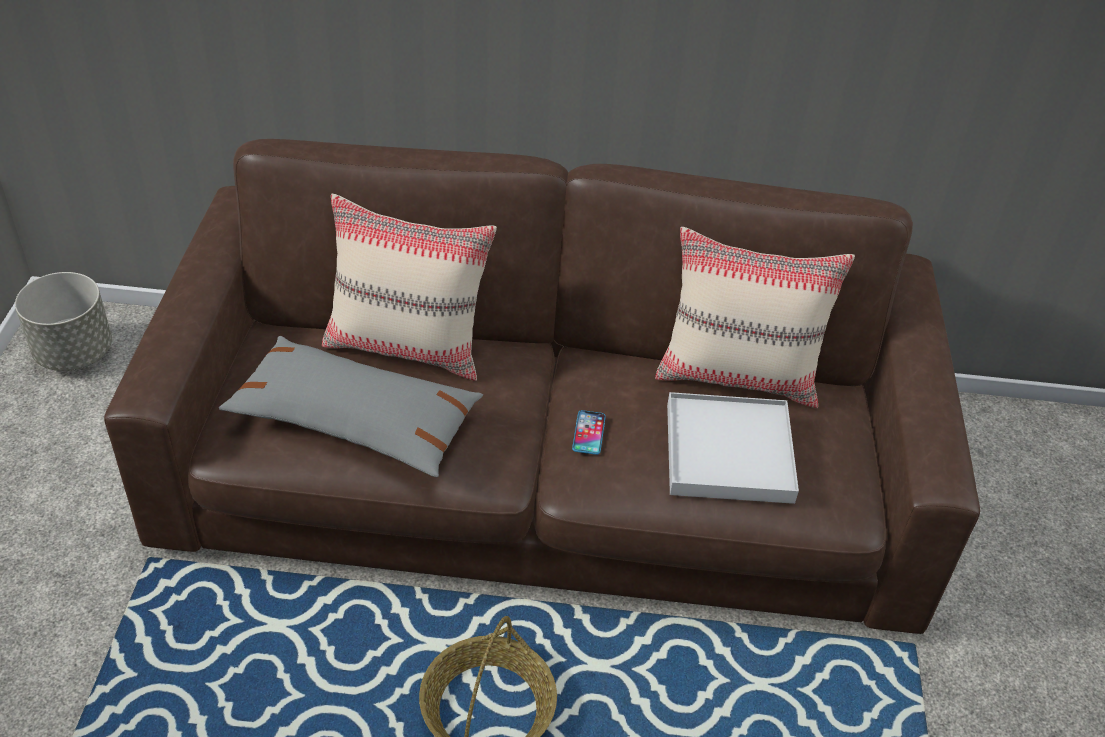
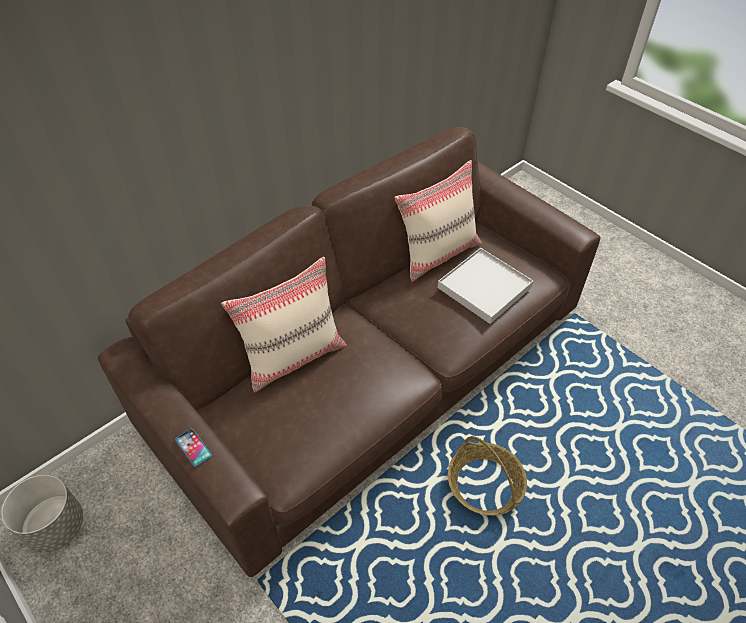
camera: 45 degrees left, 5 degrees up
(355, 420) = (328, 411): grey pillow -> none
(589, 433) = (424, 326): phone -> phone (193, 447)

